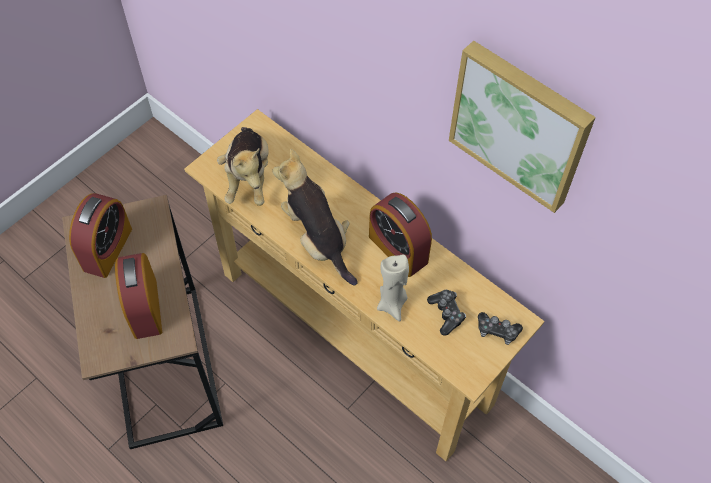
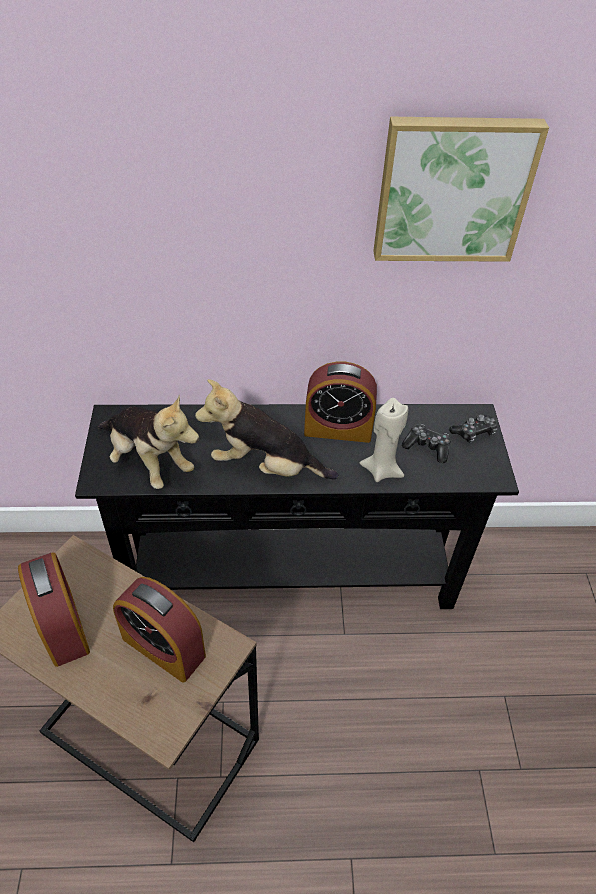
camera: 45 degrees left, 10 degrees down
(355, 336) = (292, 575): beige console table -> black console table

